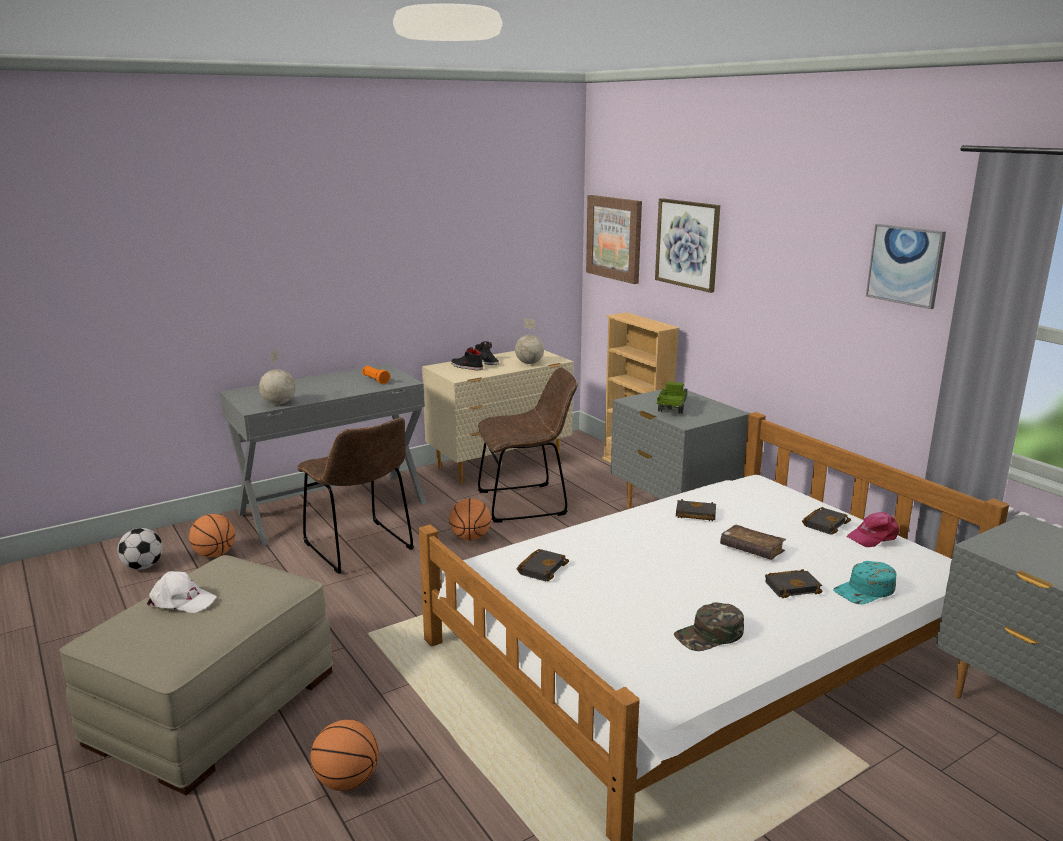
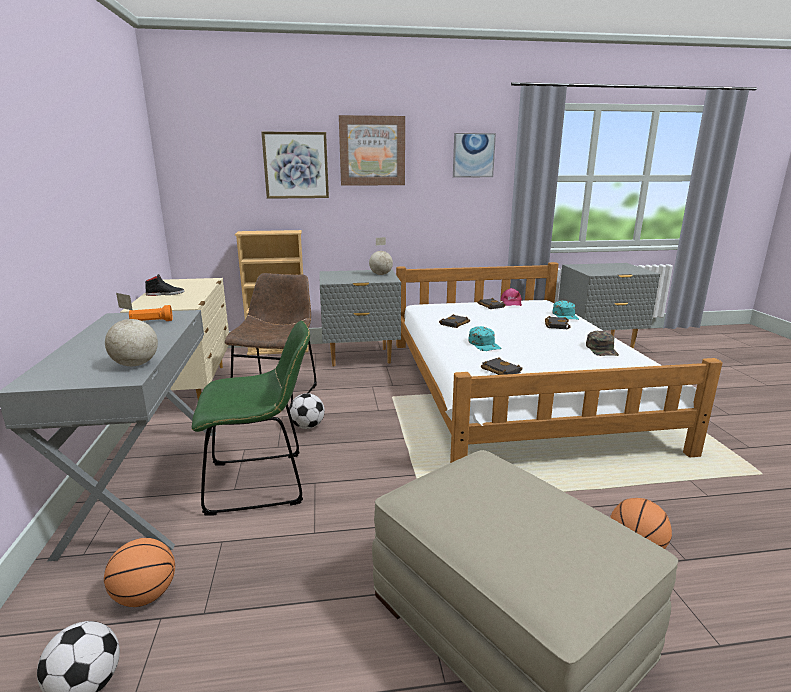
camera: 65 degrees left, 0 degrees up
(181, 601) = (502, 527): white cap -> none
(361, 549) = (262, 482): brown chair -> green chair
(466, 367) = (163, 300): black shoe -> none
(470, 538) = (307, 426): basketball -> football
(529, 363) = (199, 286): globe -> globe (380, 274)
(614, 238) = (205, 171): picture -> picture (372, 151)
(630, 546) = (484, 344): none -> turquoise cap
(672, 407) = (358, 277): toy truck -> none
(751, 550) = (509, 323): brown book -> none

